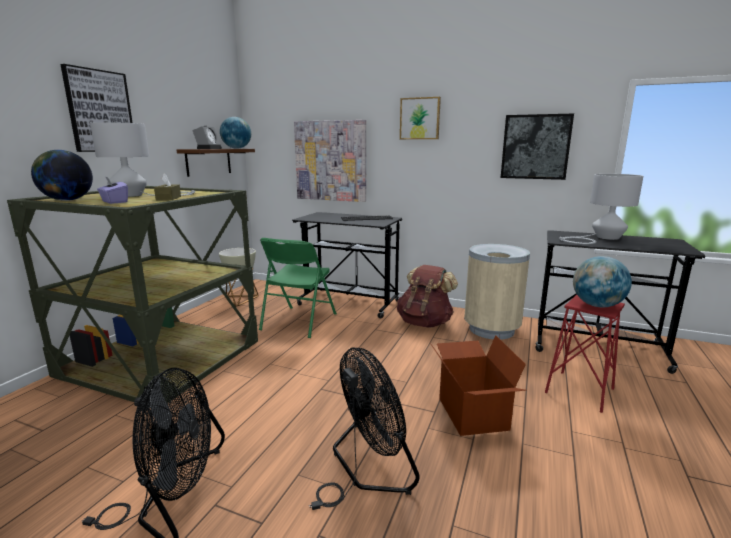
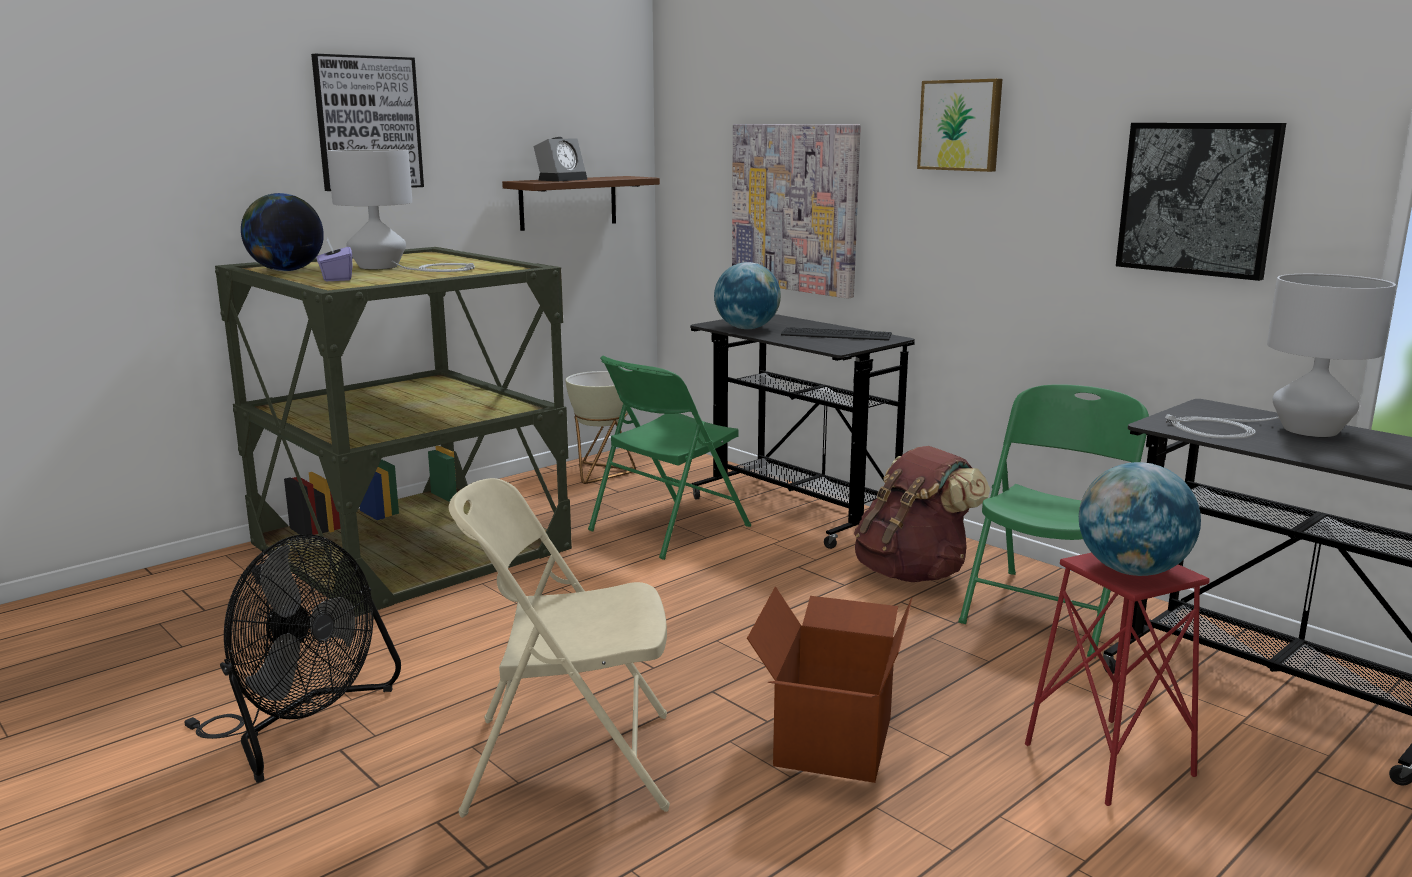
camera: 25 degrees right, 0 degrees up
(168, 198) = (419, 276): brown tissue box -> none
(237, 148) = (625, 177): globe -> globe (747, 328)
(361, 466) = (570, 761): black fan -> beige chair
(491, 329) = (1049, 612): beige trash can -> green chair

